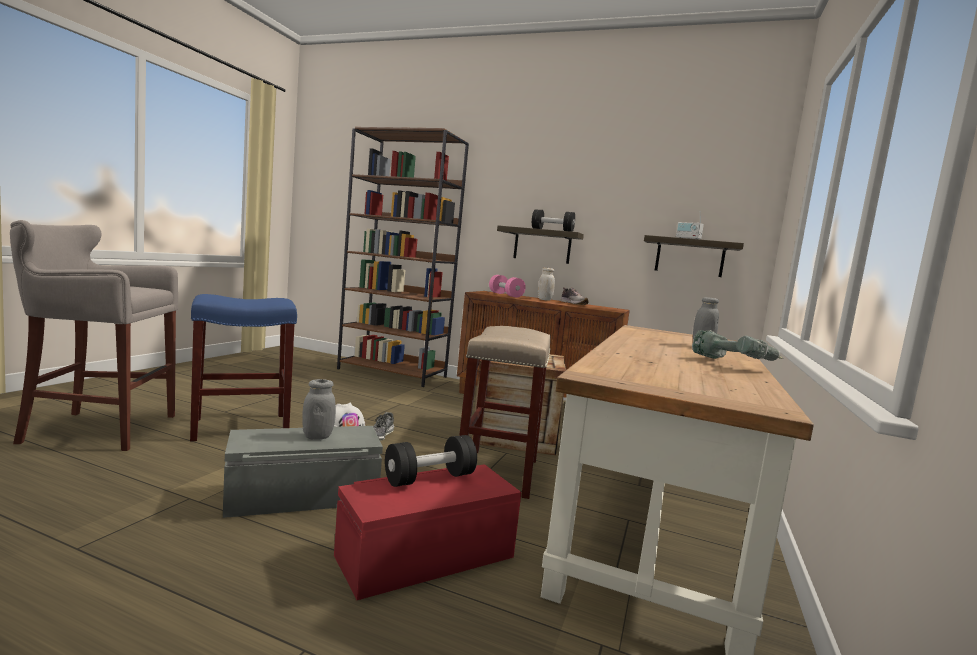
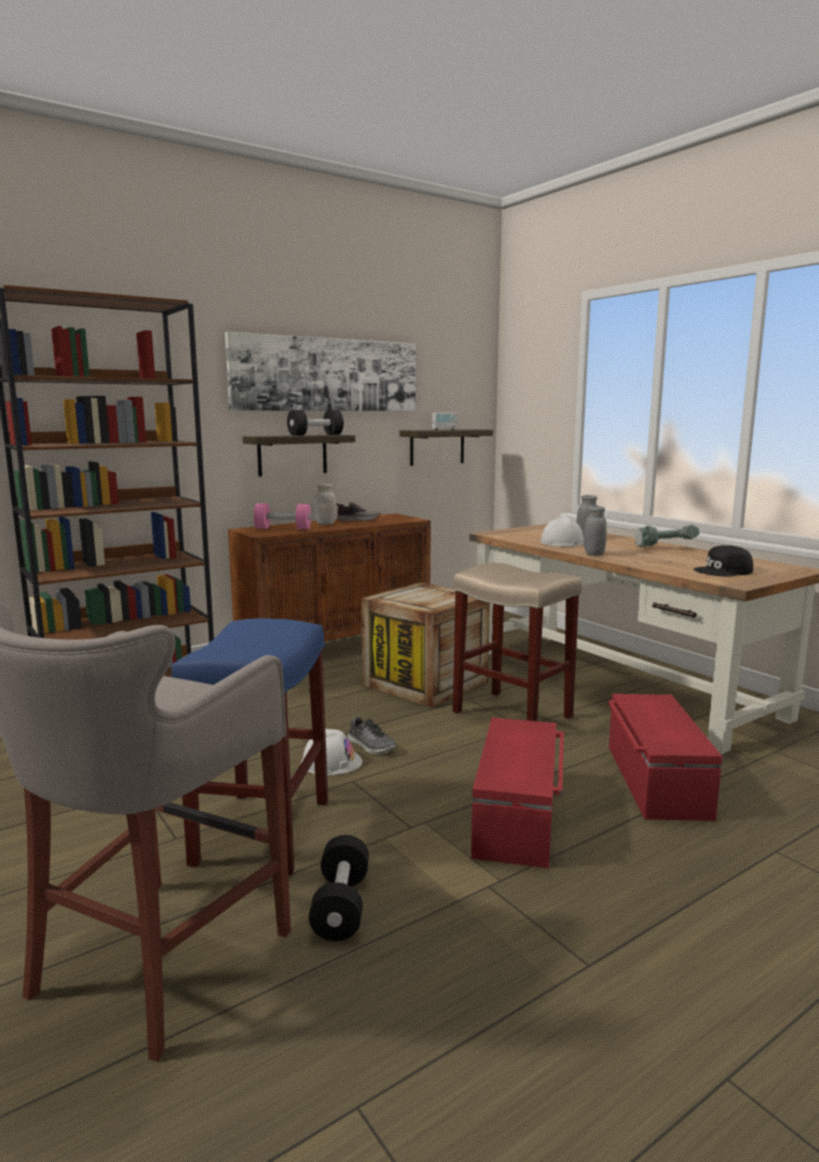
camera: 55 degrees left, 5 degrees up
(303, 496) = (518, 816): grey storage box -> red storage box
(317, 436) = (517, 746): grey jar -> grey jar (594, 554)
(429, 478) = (640, 718): black dumbbell -> black dumbbell (341, 906)
(581, 186) = (327, 374): none -> picture
(650, 375) = (723, 571): none -> black cap
(653, 340) = (562, 542): none -> white hard hat

